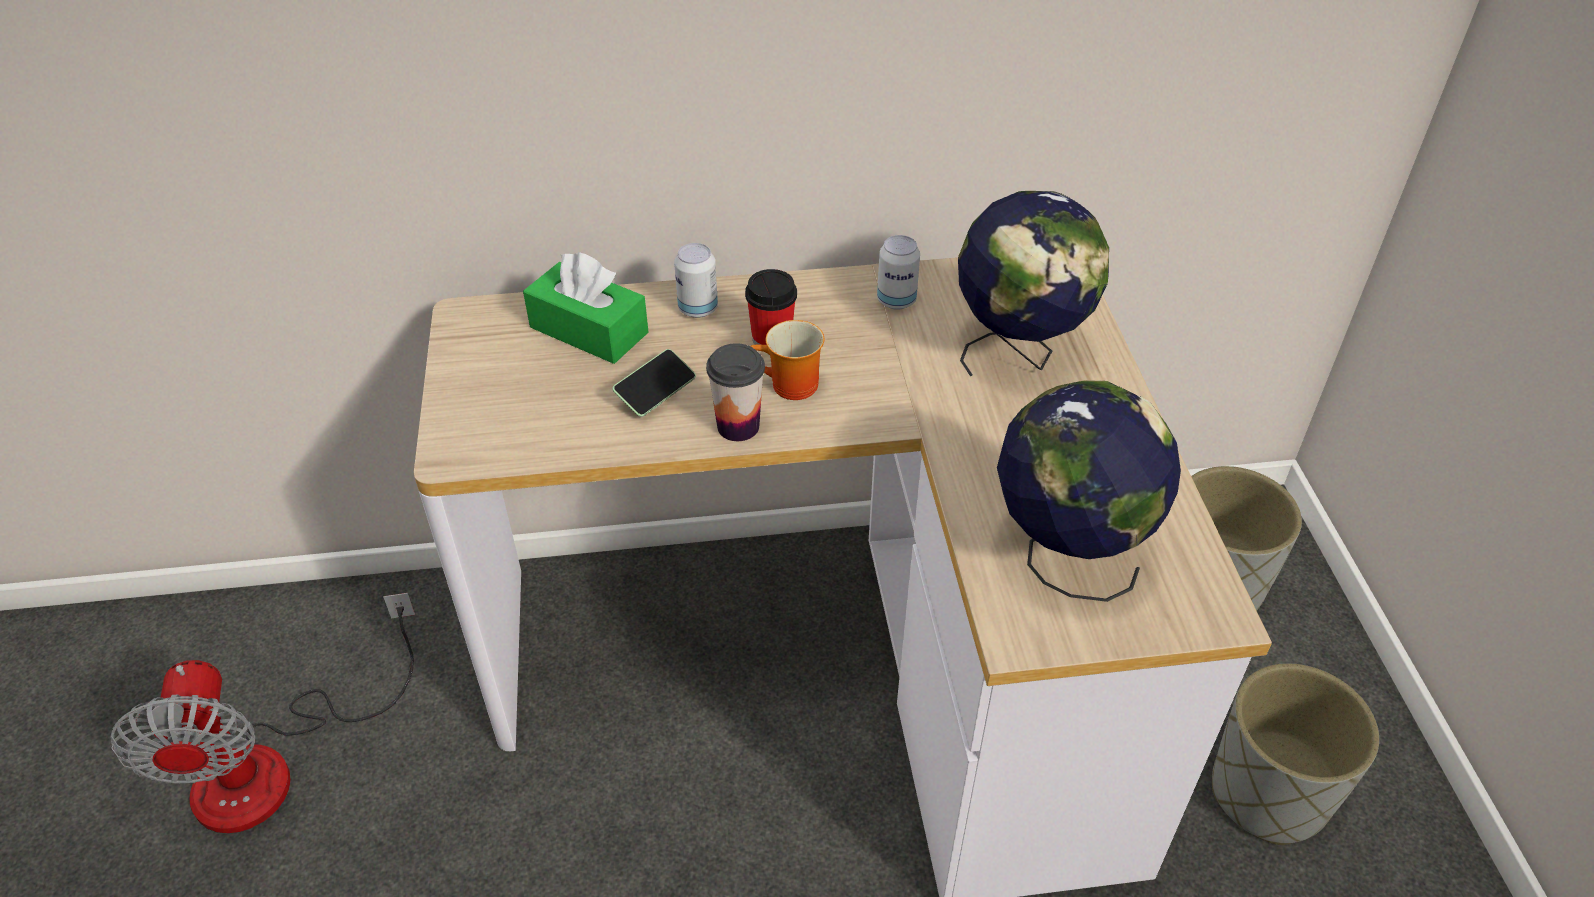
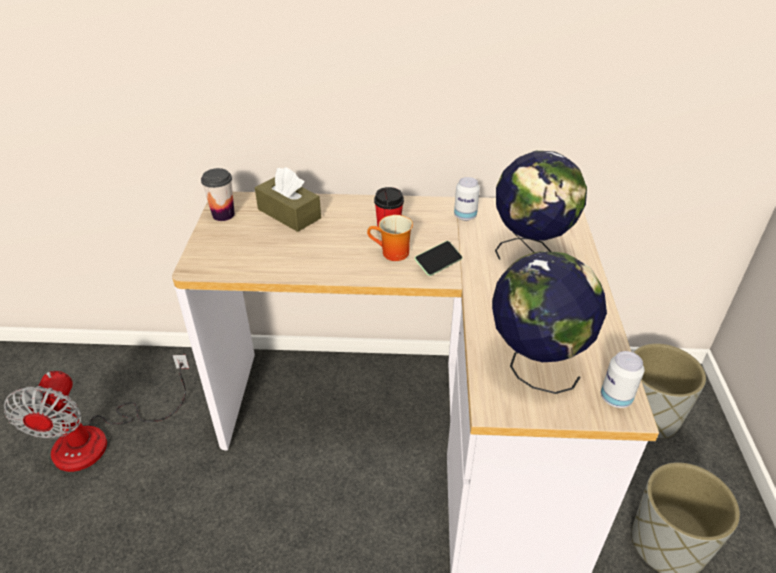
camera: 10 degrees right, 5 degrees down
(589, 330) = (289, 214): green tissue box -> brown tissue box
(656, 392) = (316, 248): phone -> phone (438, 264)
(698, 309) = (352, 209): can -> can (615, 398)
(738, 426) = (357, 271): cup -> cup (223, 215)

